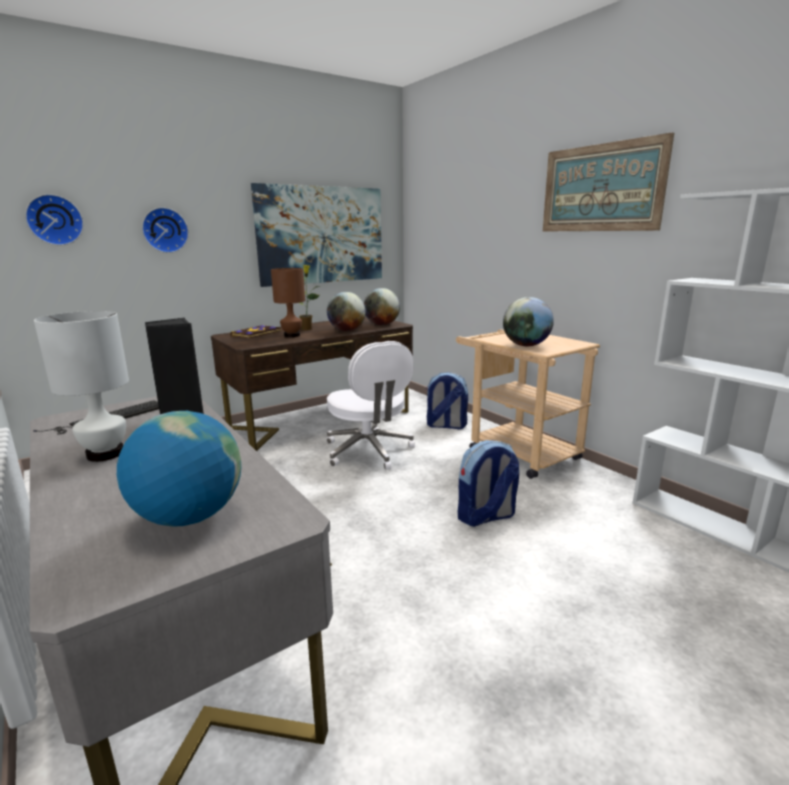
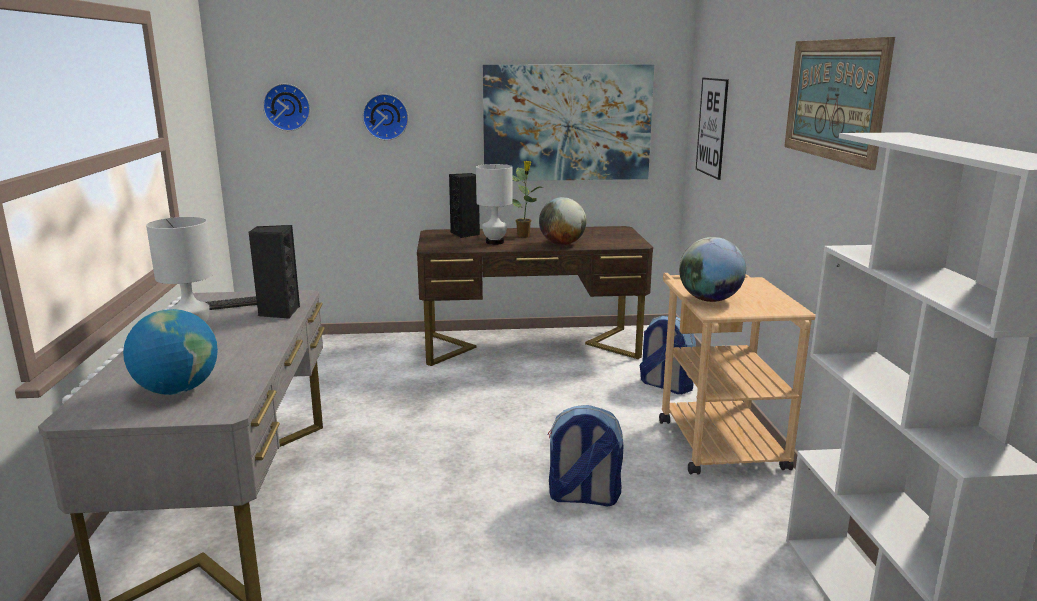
camera: 30 degrees right, 0 degrees up
(256, 333) = (465, 234): book -> black speaker
(291, 335) = (494, 242): brown table lamp -> white table lamp
(369, 451) = (541, 394): white office chair -> none
(382, 324) = (616, 241): globe -> none
(438, 232) = (712, 127): none -> picture

